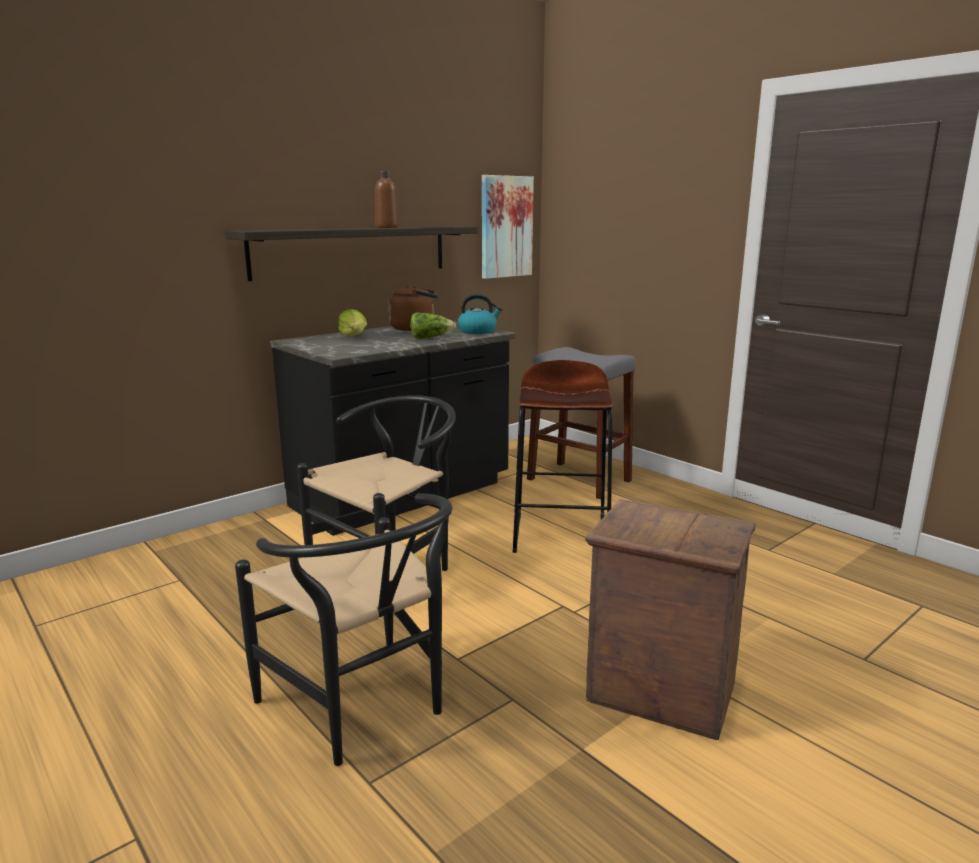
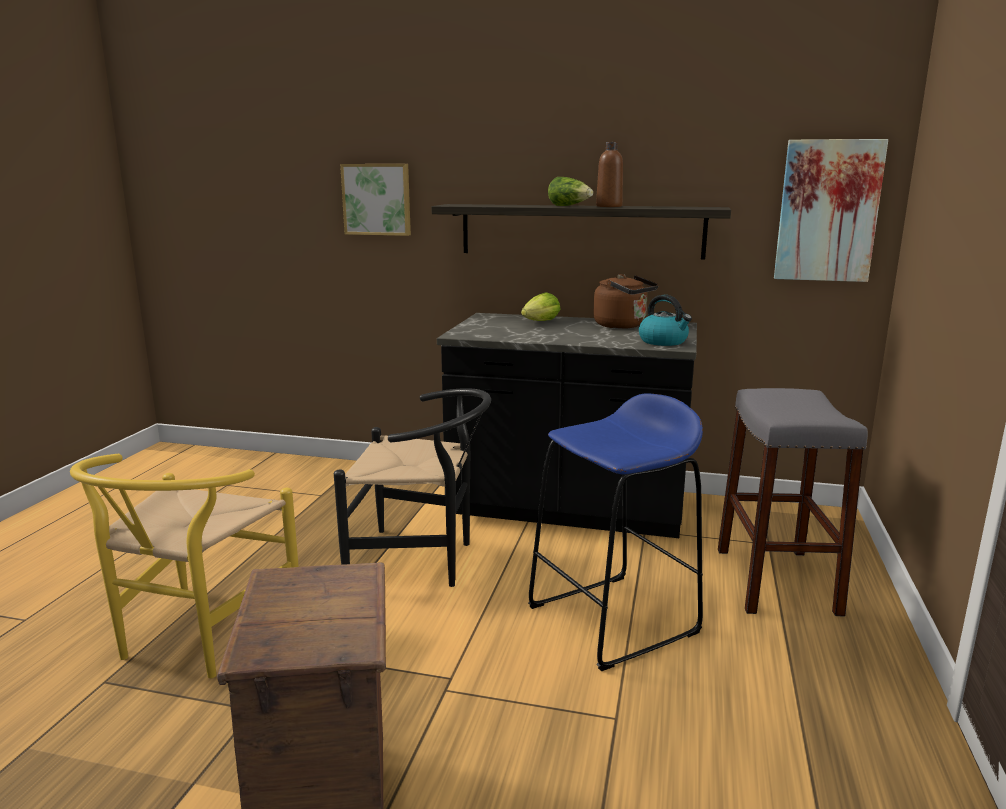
camera: 55 degrees right, 0 degrees up
(140, 228) = (377, 199): none -> picture
(363, 709) = (198, 639): black chair -> yellow chair
(430, 338) = (589, 338): lettuce -> lettuce (570, 206)
(561, 534) = (613, 619): brown stool -> blue stool

